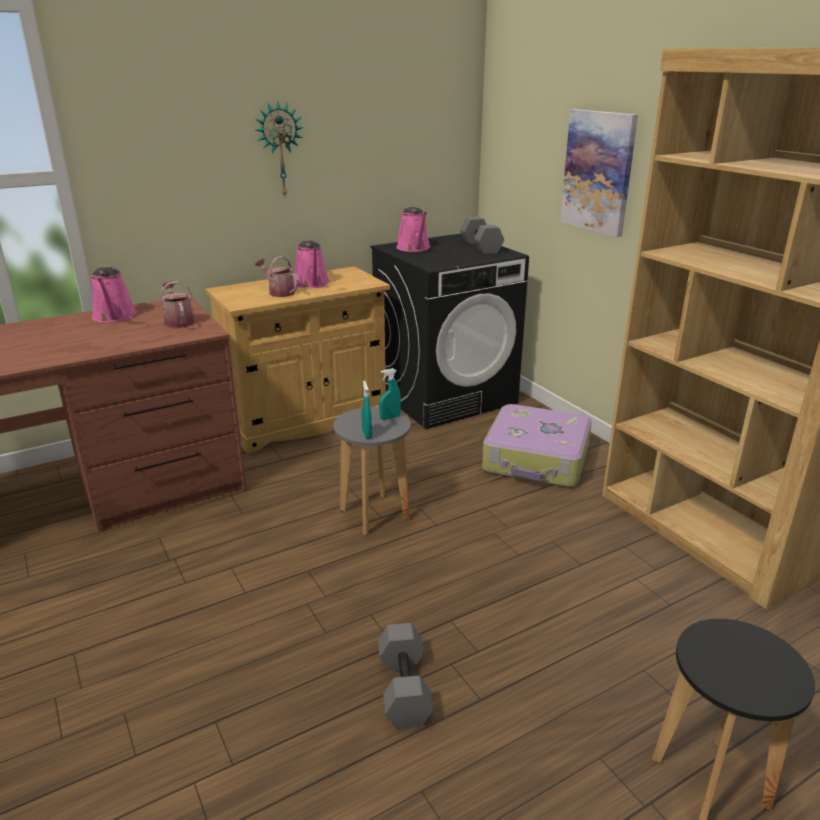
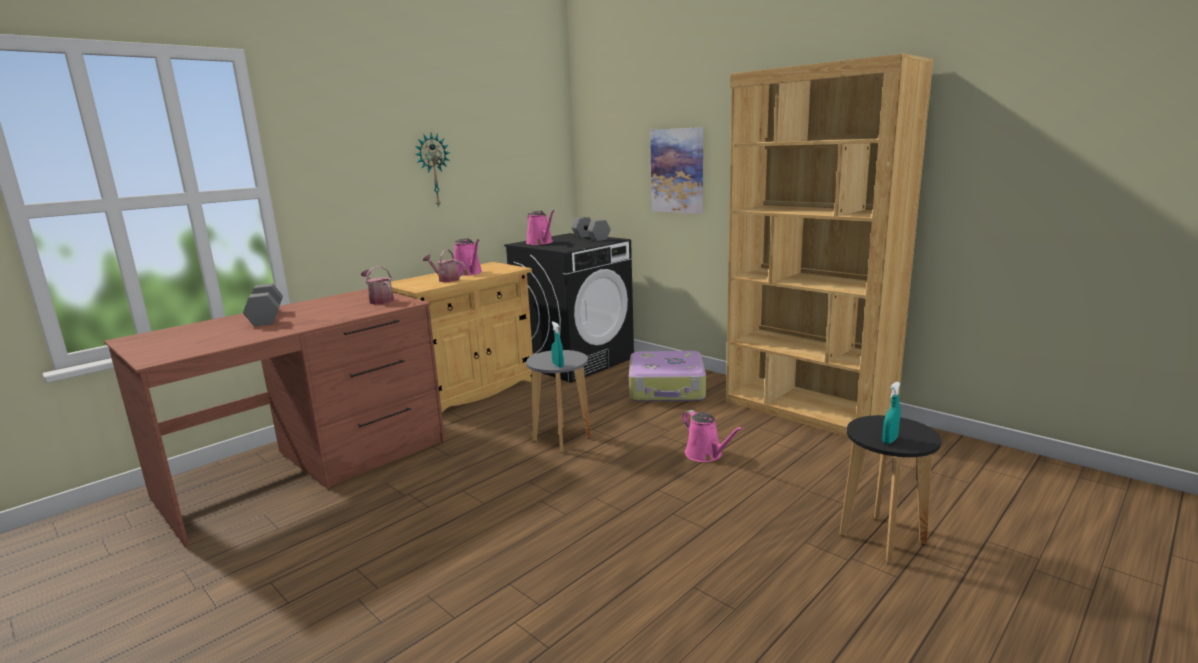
camera: 15 degrees left, 10 degrees down
(114, 317) = (319, 304): pink watering can -> pink watering can (706, 455)
(390, 418) = (568, 354): turquoise spray bottle -> turquoise spray bottle (889, 440)
(402, 688) = (645, 534): grey dumbbell -> grey dumbbell (265, 317)

